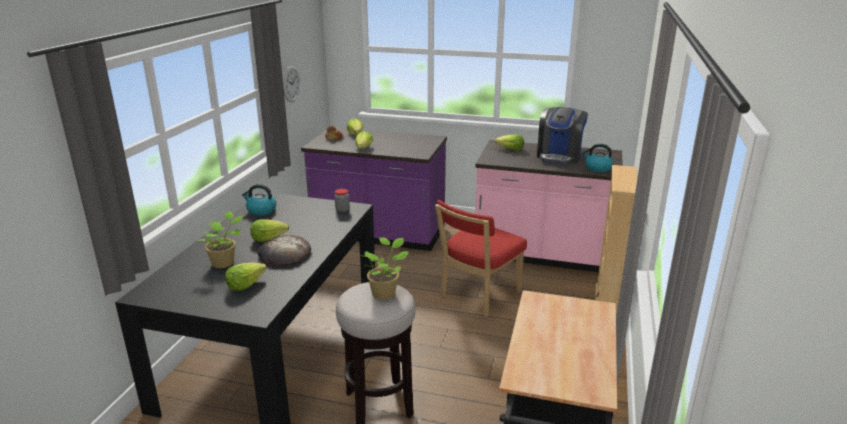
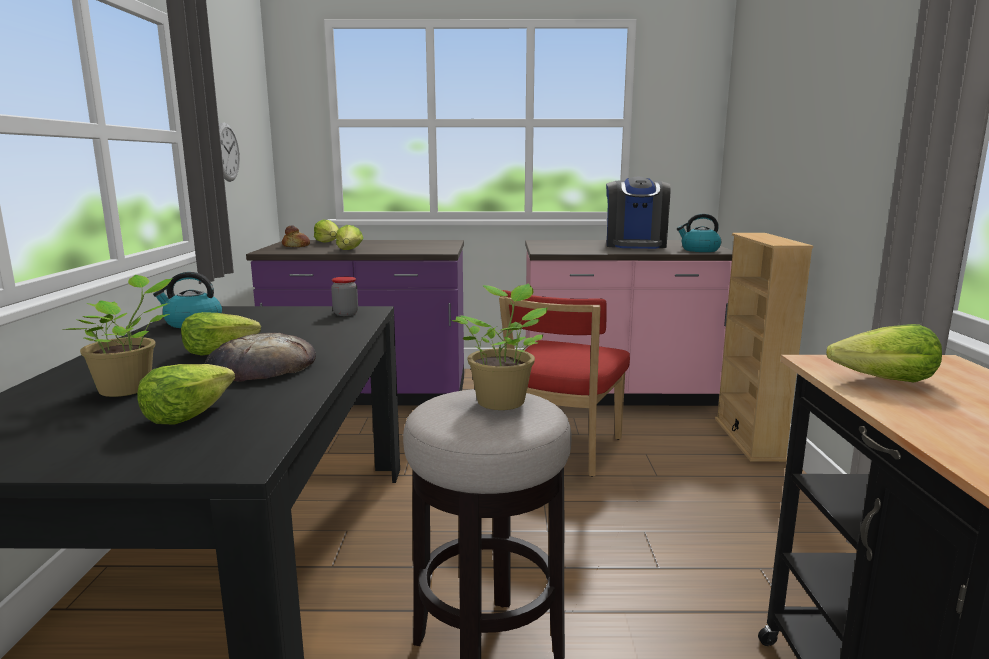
camera: 15 degrees left, 10 degrees down
(510, 149) = (564, 244): lettuce -> lettuce (884, 381)

